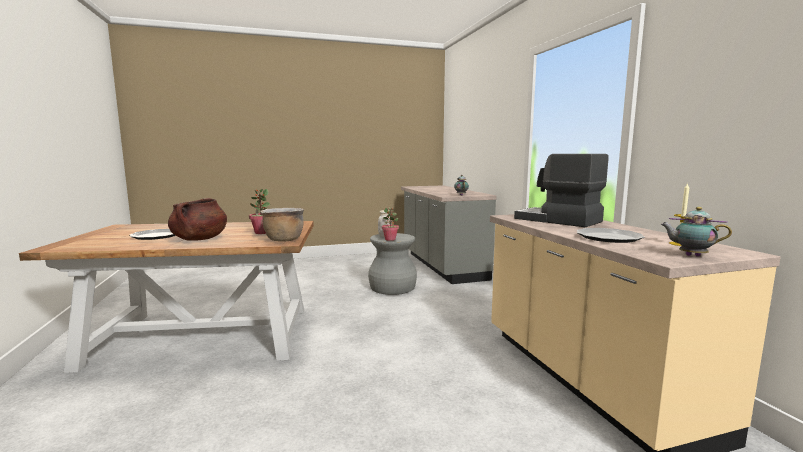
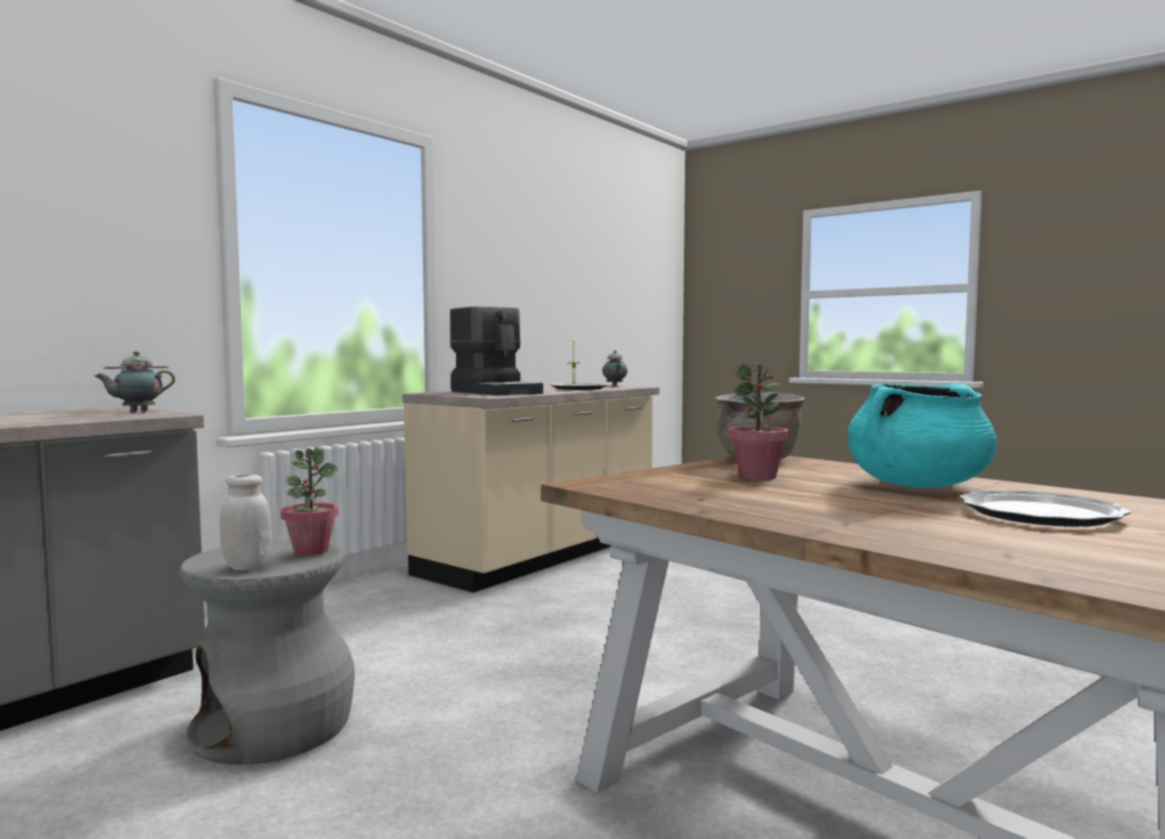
camera: 125 degrees left, 5 degrees down
(199, 239) = (918, 486): brown cooking pot -> turquoise cooking pot
(557, 220) = (496, 392): coffee machine -> coffee machine turned 45 degrees counterclockwise

